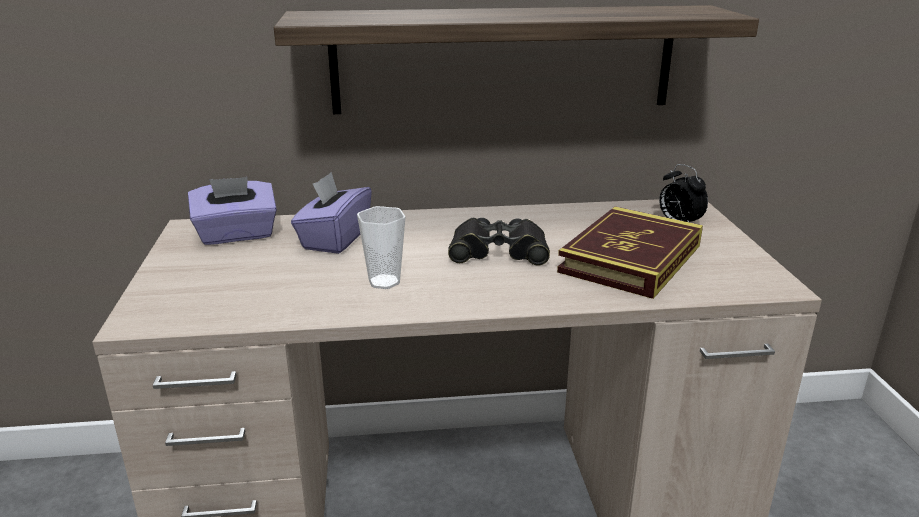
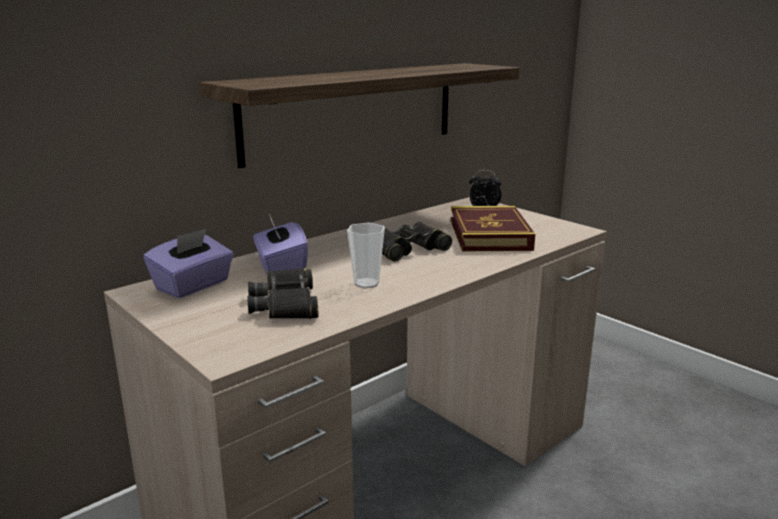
camera: 35 degrees left, 5 degrees down
(275, 281) = (286, 304): none -> black binoculars

